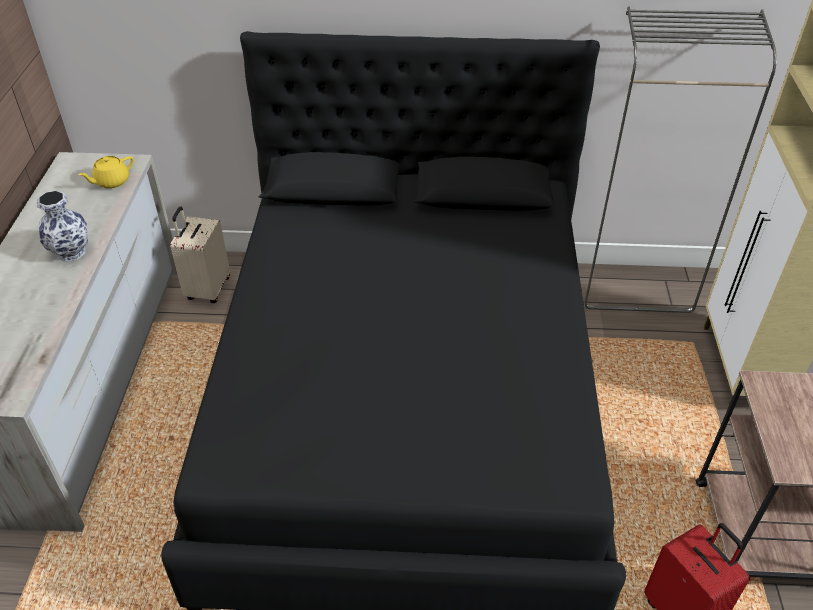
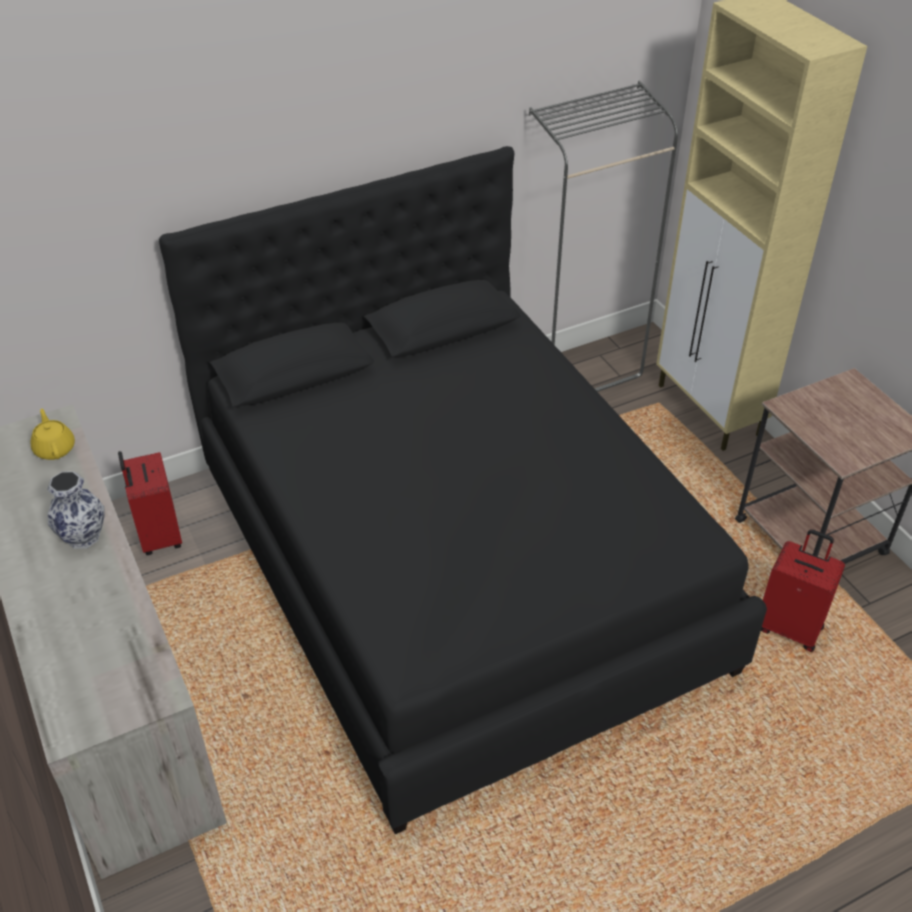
camera: 30 degrees left, 0 degrees up
(111, 181) = (55, 448): yellow teapot -> yellow teapot turned 135 degrees clockwise
(207, 289) = (158, 536): beige suitcase -> red suitcase

